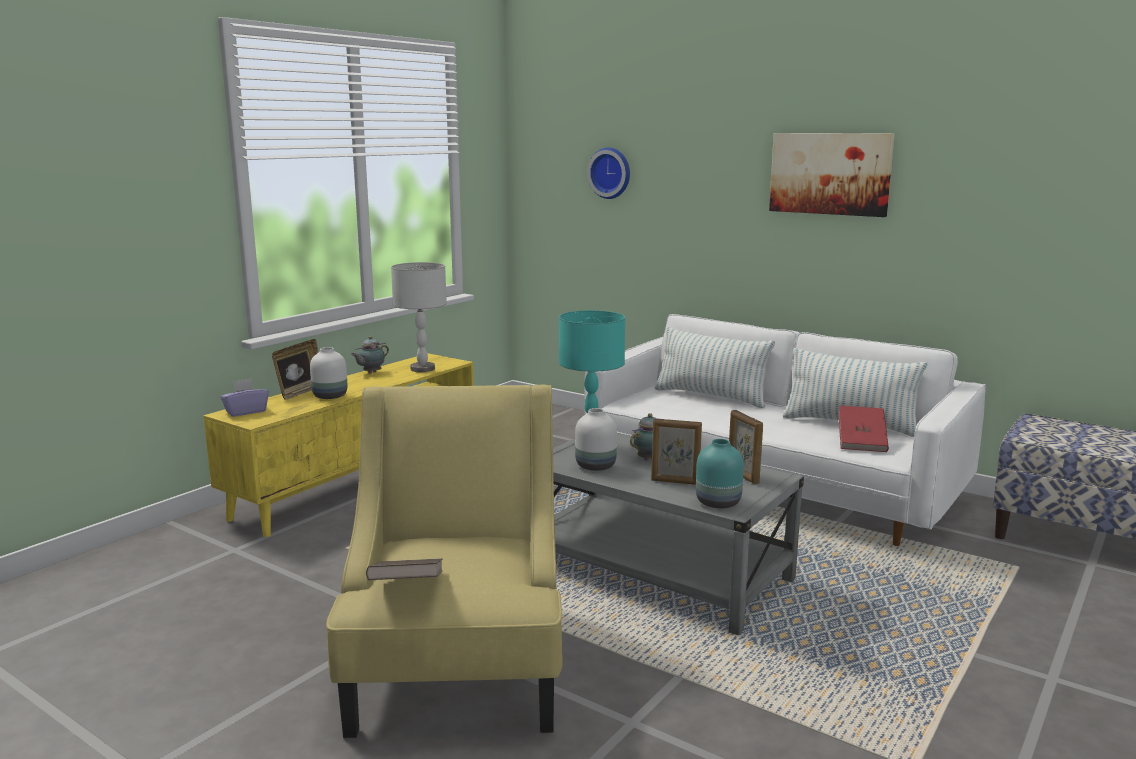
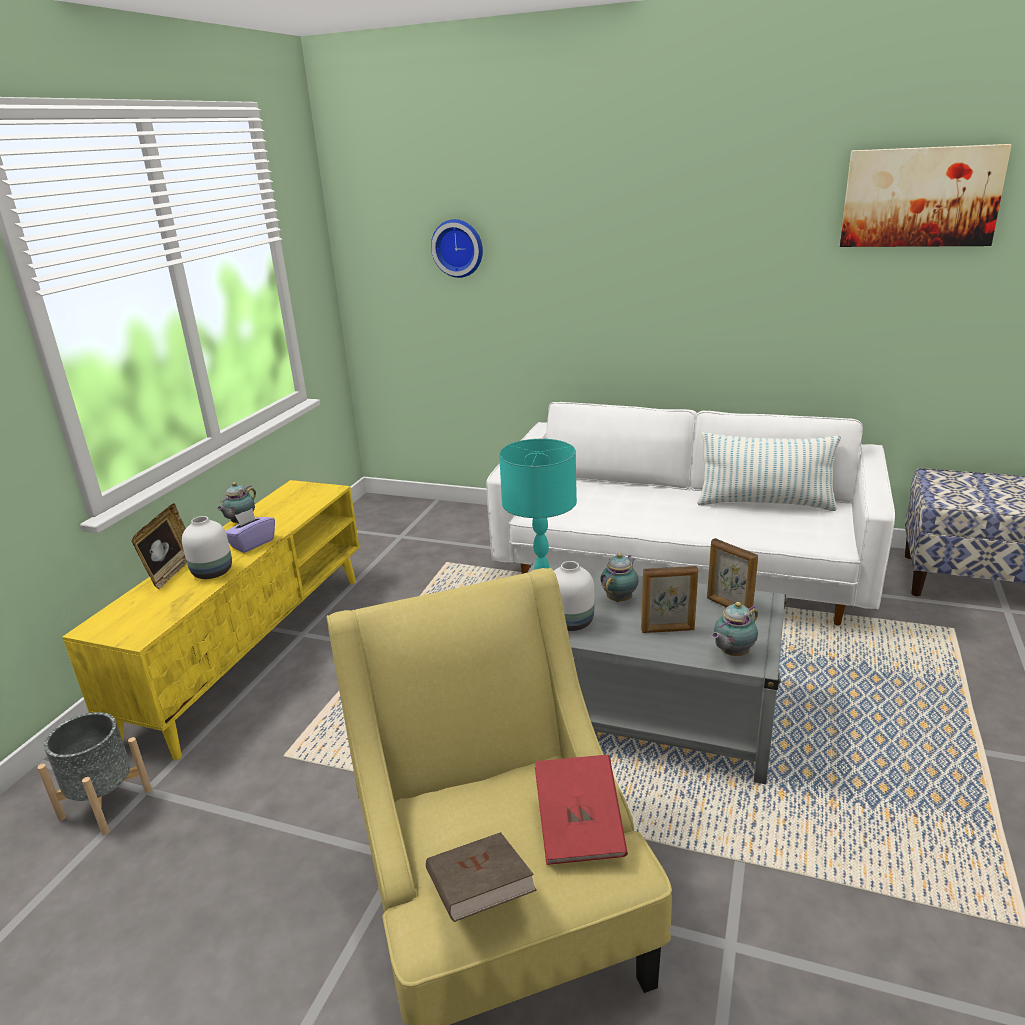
camera: 15 degrees left, 10 degrees up
(202, 552) = (105, 804): none -> grey planter
(246, 411) = (117, 619): purple tissue box -> purple tissue box (252, 543)
(422, 369) = (299, 507): grey table lamp -> none
(711, 396) = (611, 487): pillow -> none
(718, 502) = (732, 653): turquoise vase -> teapot
(830, 173) = (714, 239): picture -> picture (920, 197)
(861, 442) = (794, 528): red book -> red book (579, 827)

